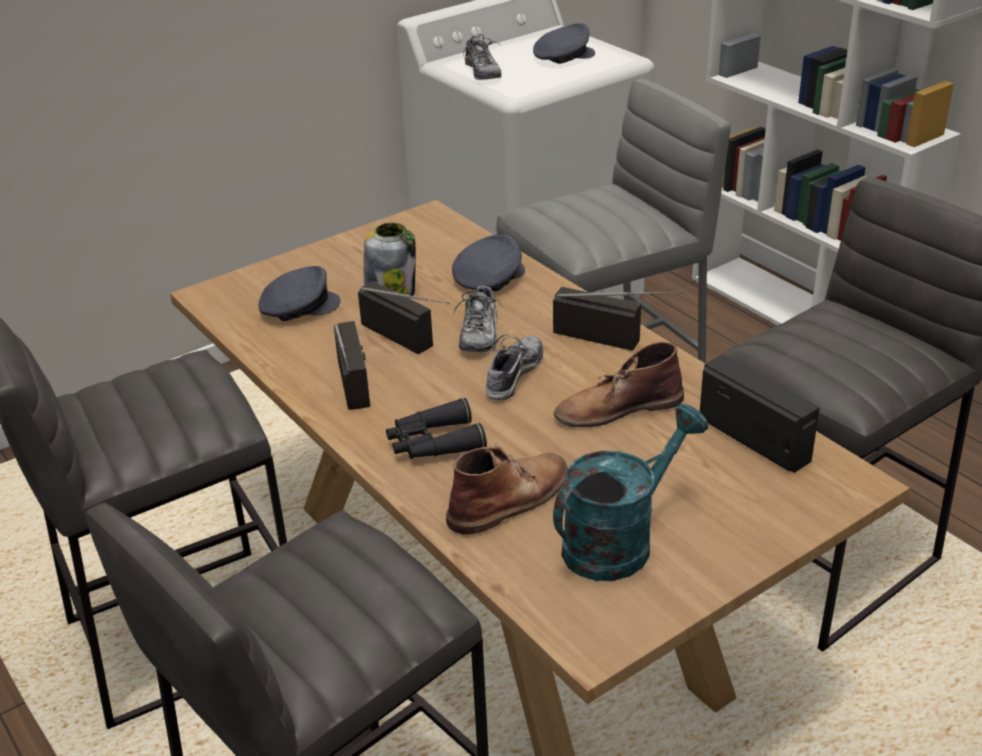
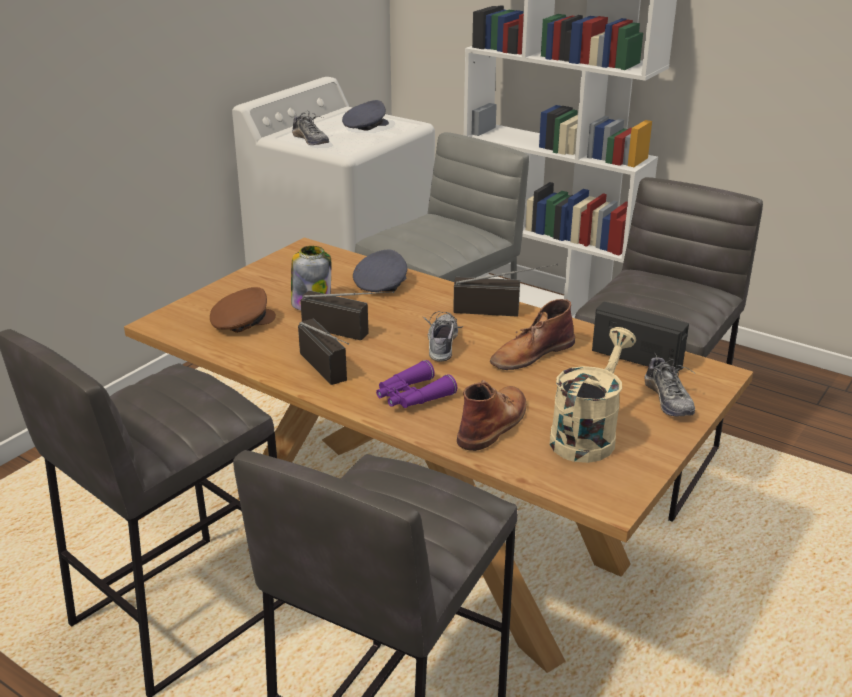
camera: 20 degrees left, 5 degrees down
(298, 307) = (241, 322): grey cap -> brown cap
(434, 443) = (412, 396): black binoculars -> purple binoculars
(480, 333) = (398, 320): shoe -> shoe (668, 399)
(619, 540) = (587, 435): turquoise watering can -> beige watering can

